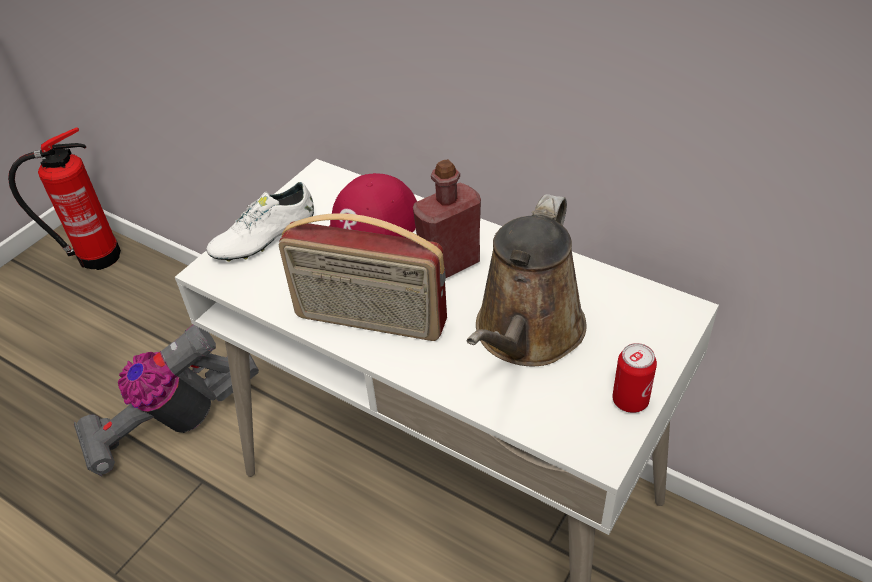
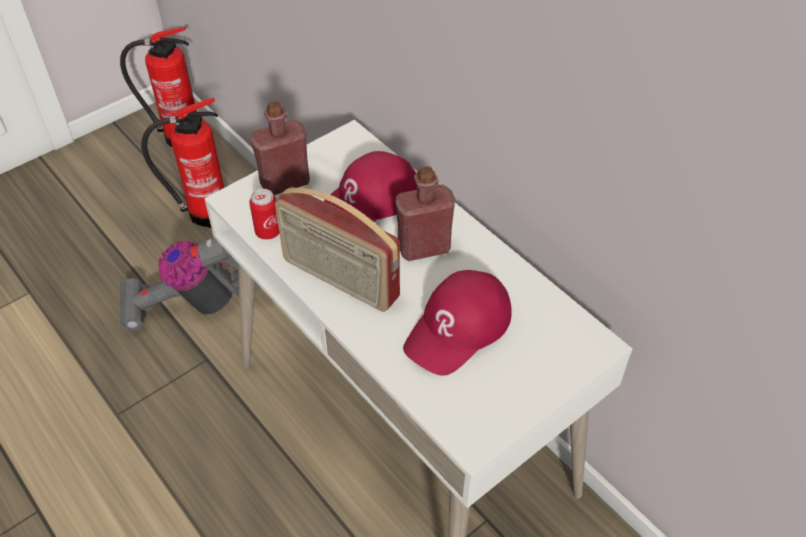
camera: 15 degrees right, 5 degrees up
(149, 326) = (205, 213): none -> fire extinguisher
(264, 238) = (285, 183): white shoe -> red bottle
(526, 334) = (458, 328): brown watering can -> red cap
(630, 400) = (516, 408): can -> can (268, 232)

